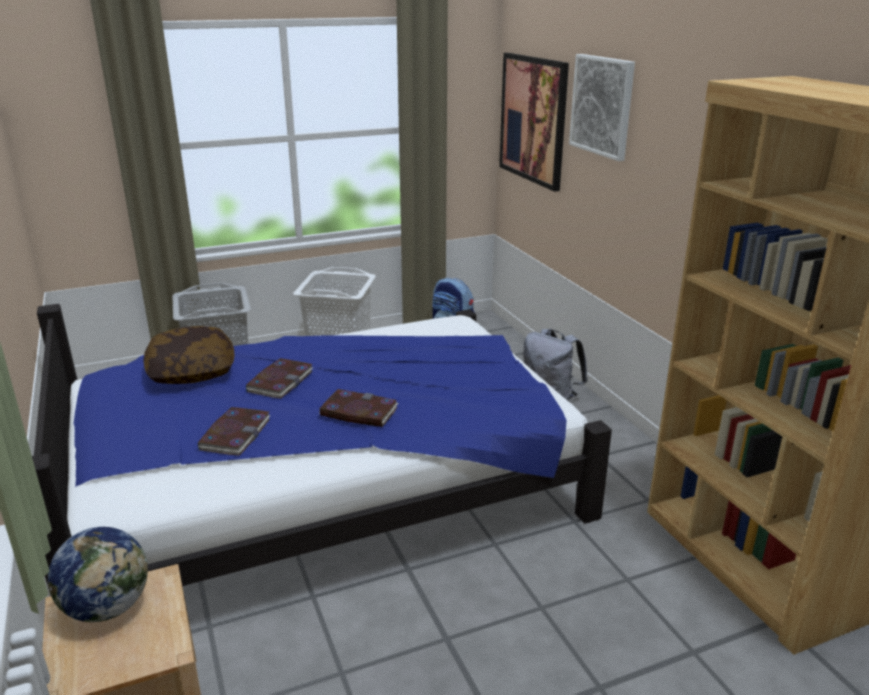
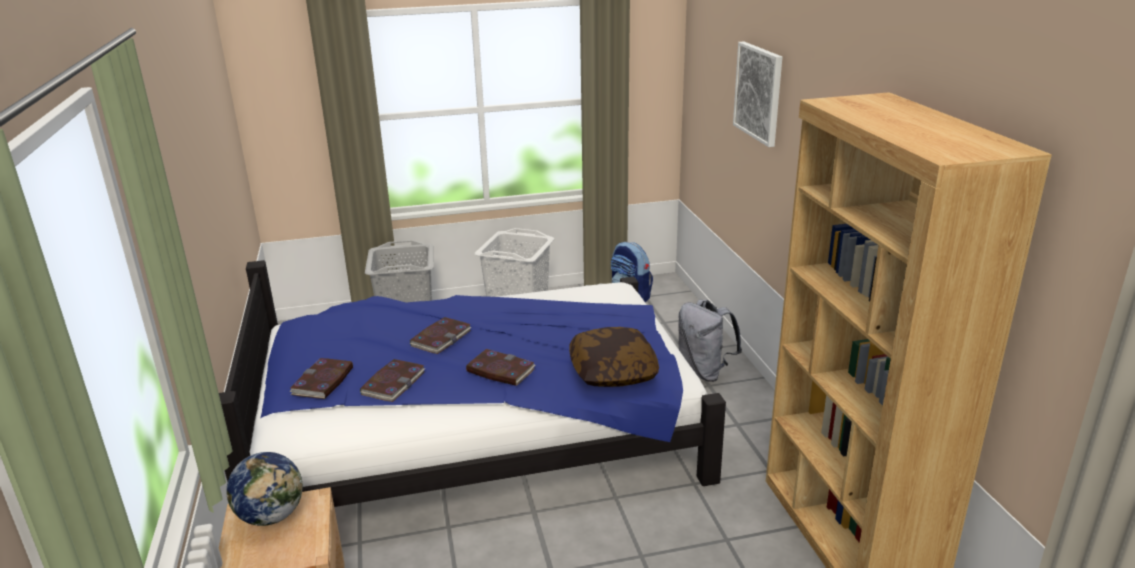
camera: 10 degrees right, 0 degrees up
(149, 438) = (323, 381): none -> book
(191, 371) = (369, 323): pillow -> pillow (612, 371)
(533, 119) = (708, 96): picture -> none

